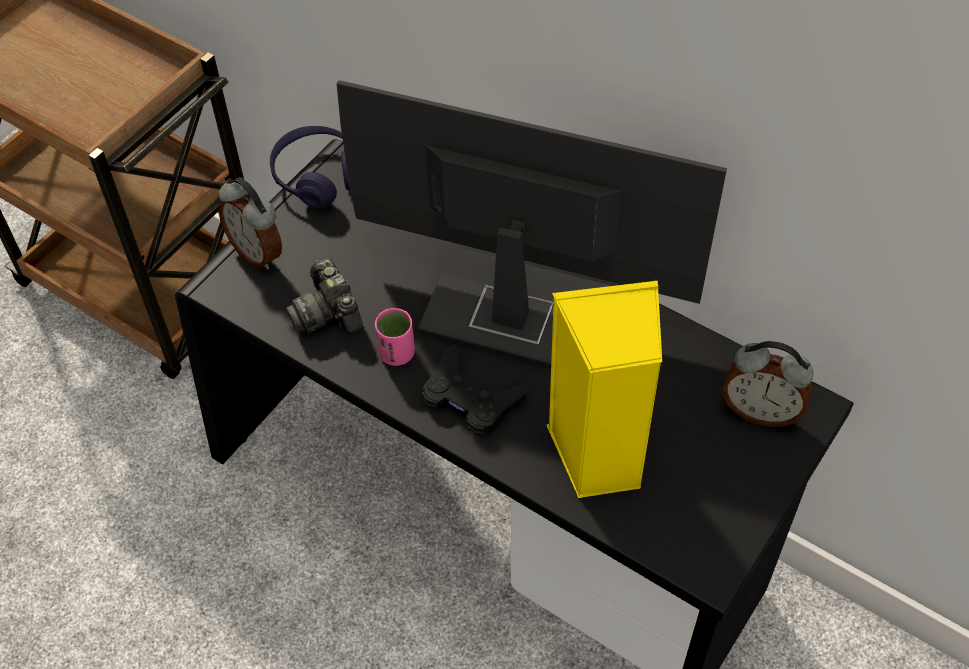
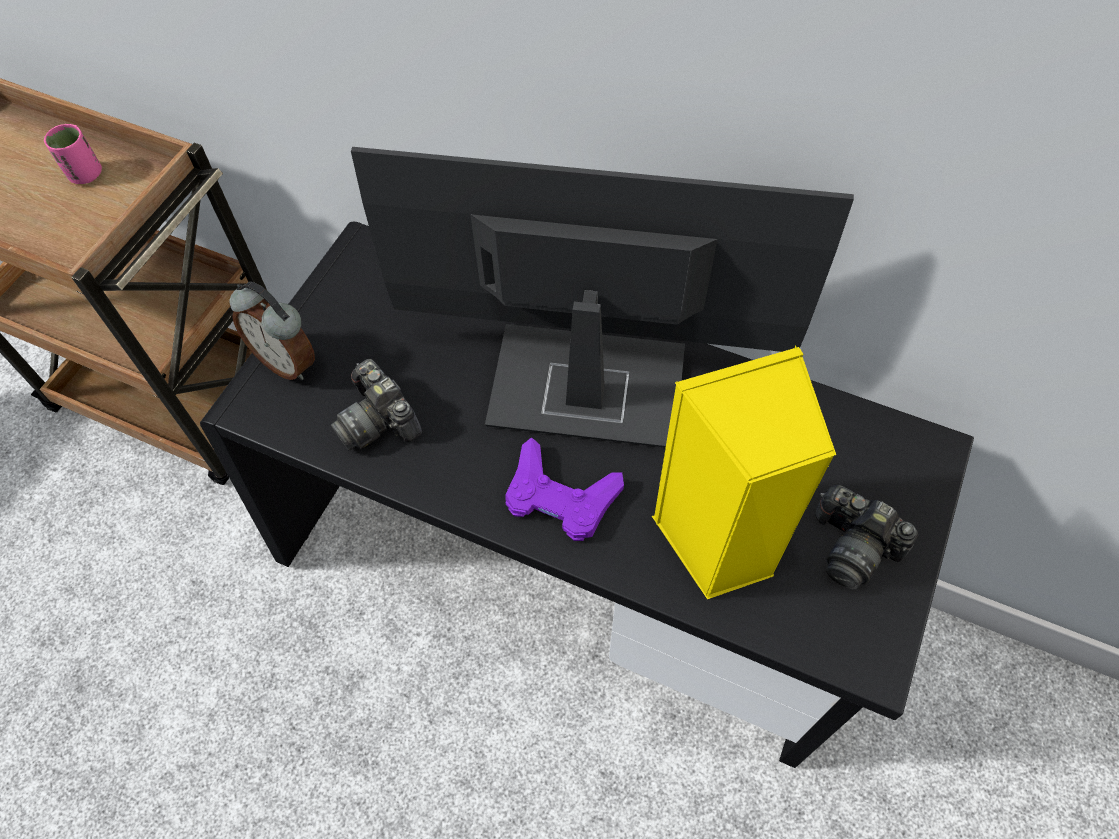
camera: 10 degrees left, 5 degrees up
(318, 177) = (341, 265): purple headphones -> none
(397, 353) = (466, 457): pink cup -> pink cup (86, 174)
(470, 398) = (560, 497): black game controller -> purple game controller
(717, 476) = (853, 546): none -> camera
(760, 411) = (879, 462): alarm clock -> none

